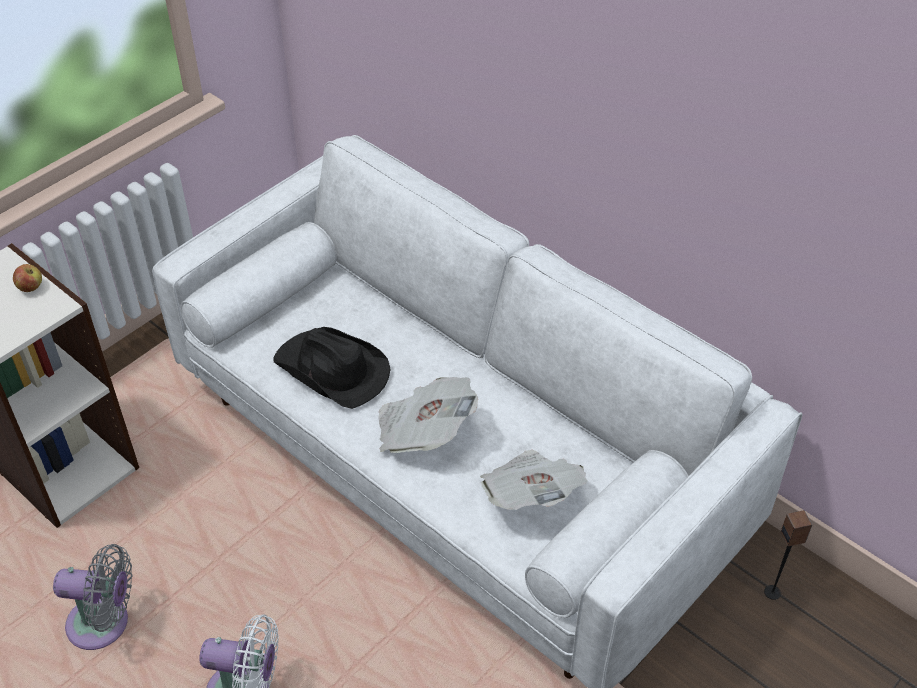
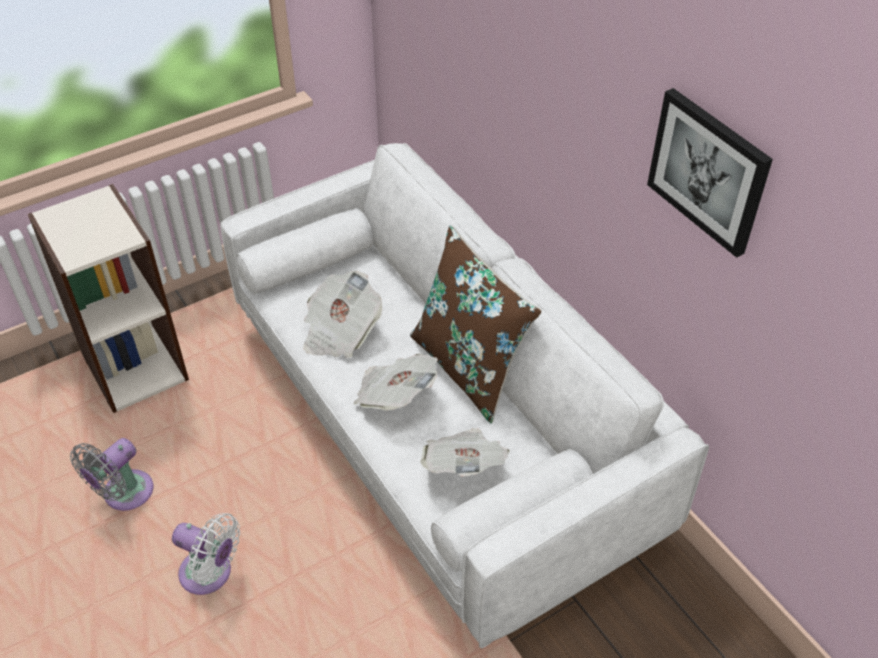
camera: 15 degrees right, 0 degrees up
(31, 287) = (113, 220): apple -> none
(104, 624) = (124, 495): grey fan -> grey fan turned 105 degrees clockwise
(332, 371) = (340, 331): black hat -> newspaper
(496, 382) = (469, 367): none -> brown pillow
(773, 592) = (668, 596): speaker -> none
(782, 104) = (709, 171): none -> picture

